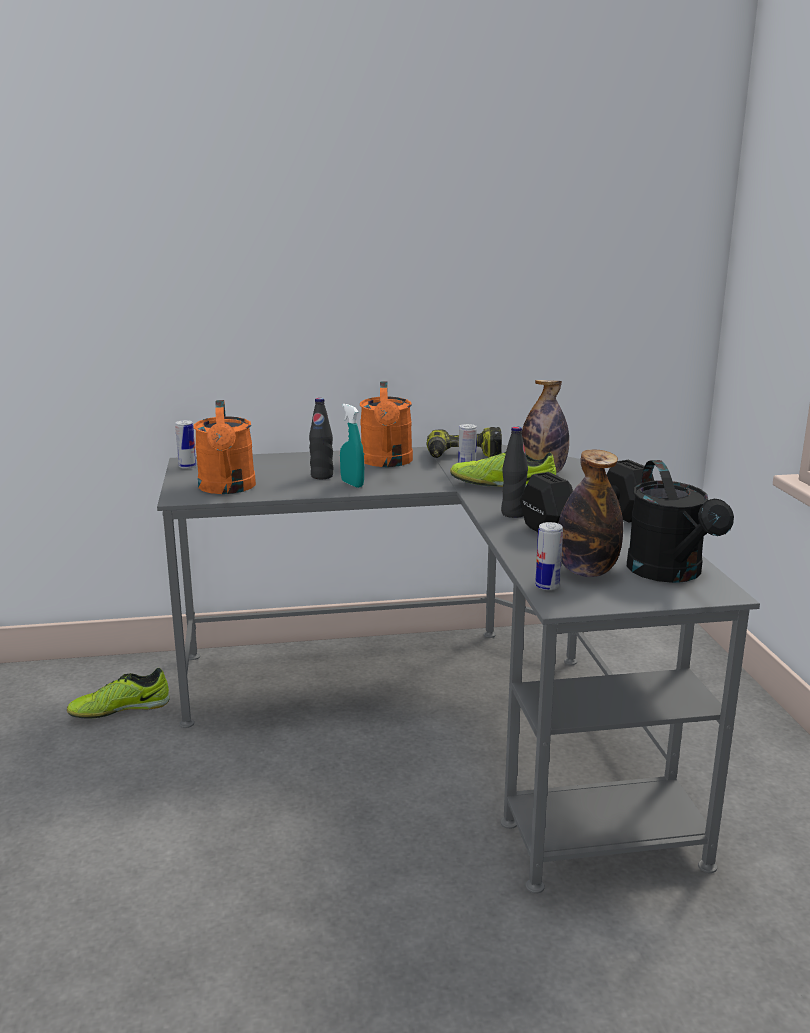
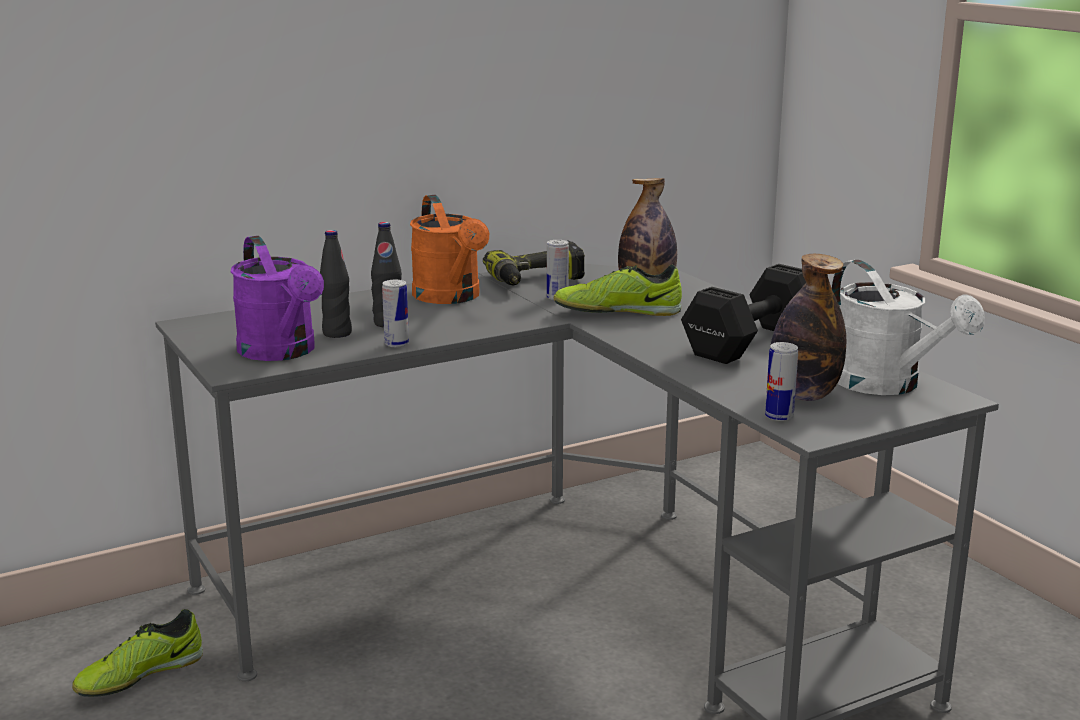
camera: 20 degrees left, 0 degrees up
(187, 467) = (195, 331): can -> can (396, 344)
(227, 488) = (282, 352): orange watering can -> purple watering can
(352, 484) = (436, 328): turquoise spray bottle -> none
(513, 514) = (661, 341): black bottle -> black bottle (337, 333)
(670, 573) = (887, 385): black watering can -> white watering can

